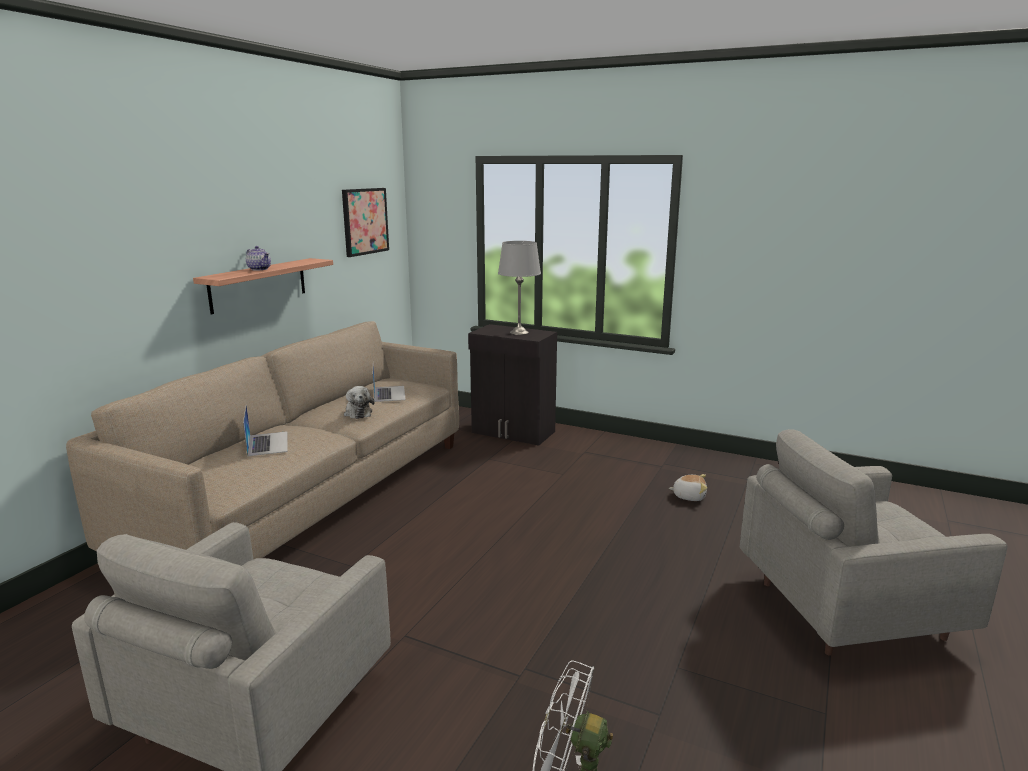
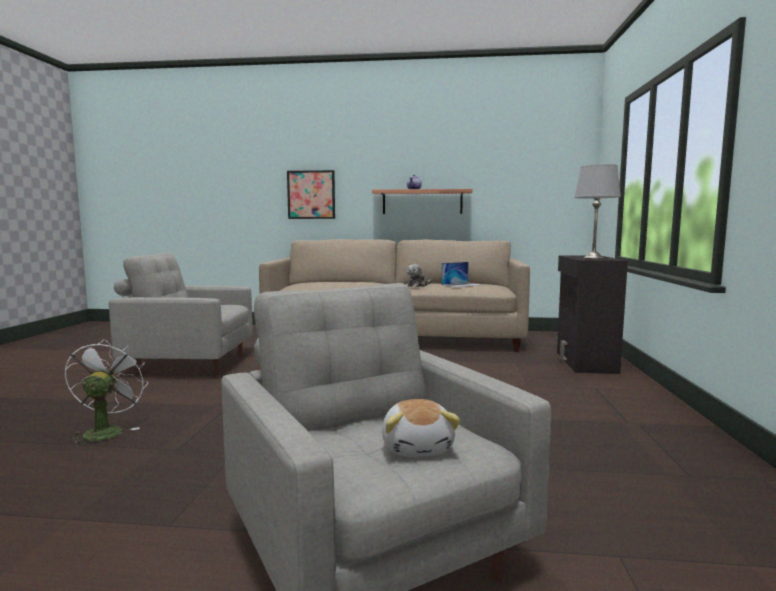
camera: 70 degrees right, 10 degrees down
(267, 443) = (347, 281): laptop -> none
(364, 221) = (538, 168): picture -> picture (311, 195)
(689, 496) = (568, 441): plush toy -> plush toy (418, 447)

